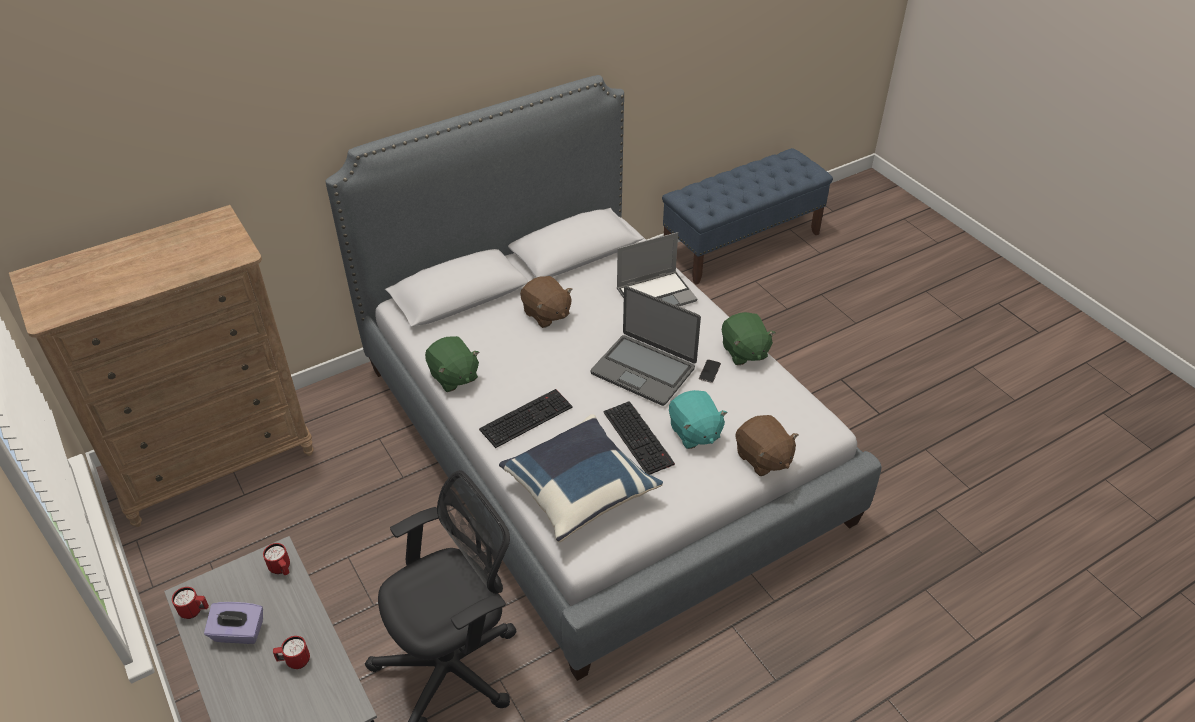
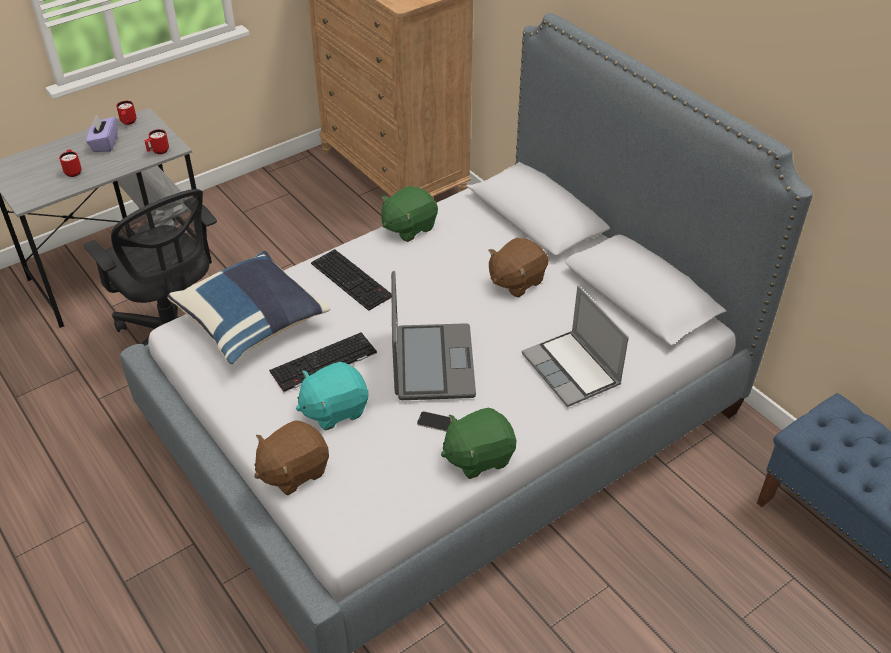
camera: 85 degrees right, 0 degrees up
(644, 370) = (432, 363): laptop -> laptop turned 150 degrees clockwise

